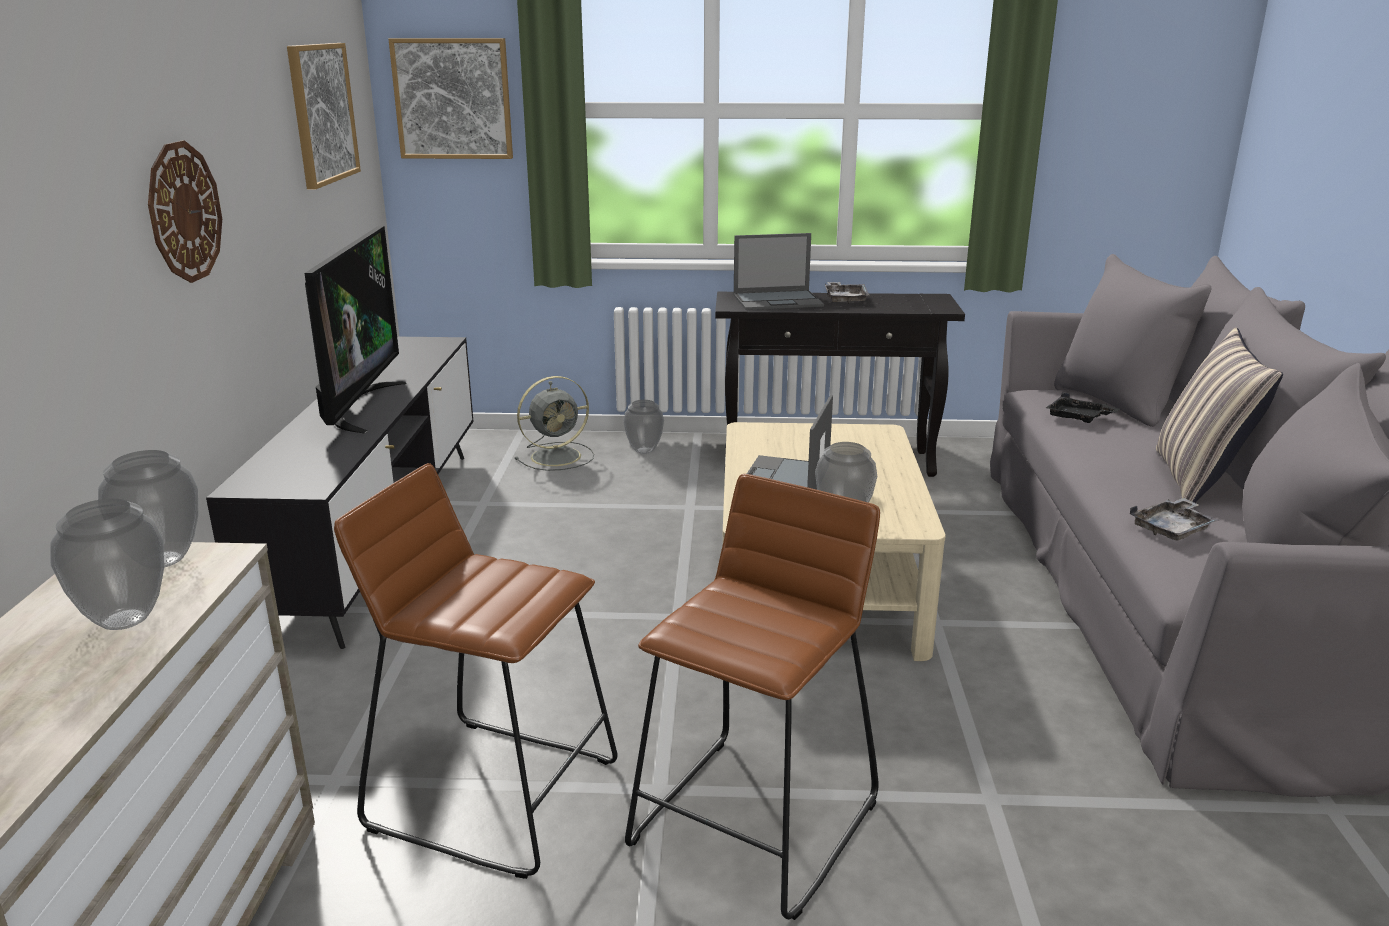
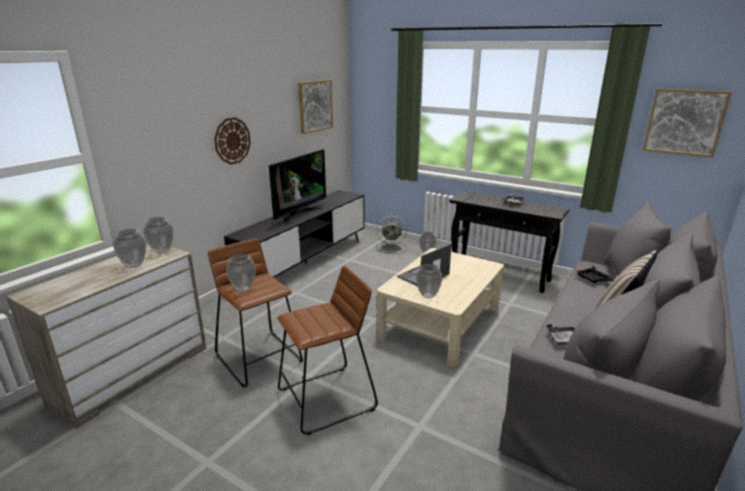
camera: 30 degrees right, 0 degrees up
(453, 99) = (375, 101): picture -> picture (684, 122)
(469, 606) = (243, 289): none -> vase
(778, 301) = (482, 199): laptop -> none

